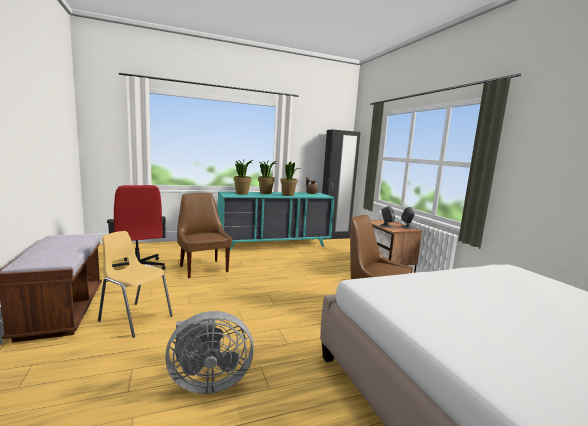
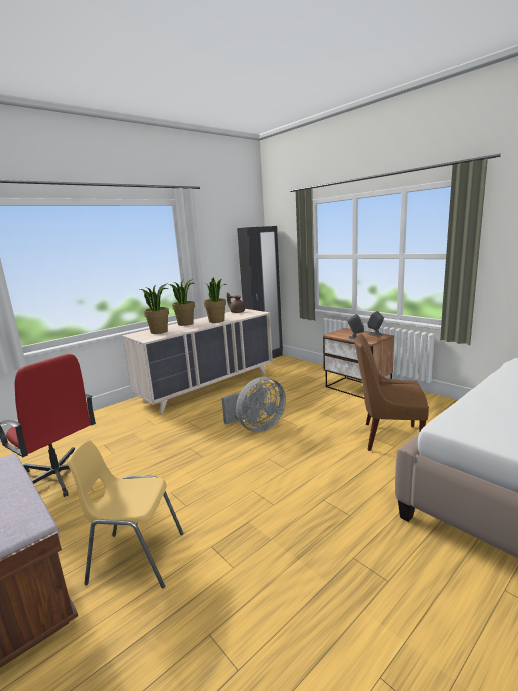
camera: 20 degrees left, 5 degrees up
(203, 268) = (152, 448): brown chair -> none
(207, 382) = (318, 606): grey fan -> grey fan (257, 427)
(274, 245) = (208, 387): turquoise dresser -> beige dresser

